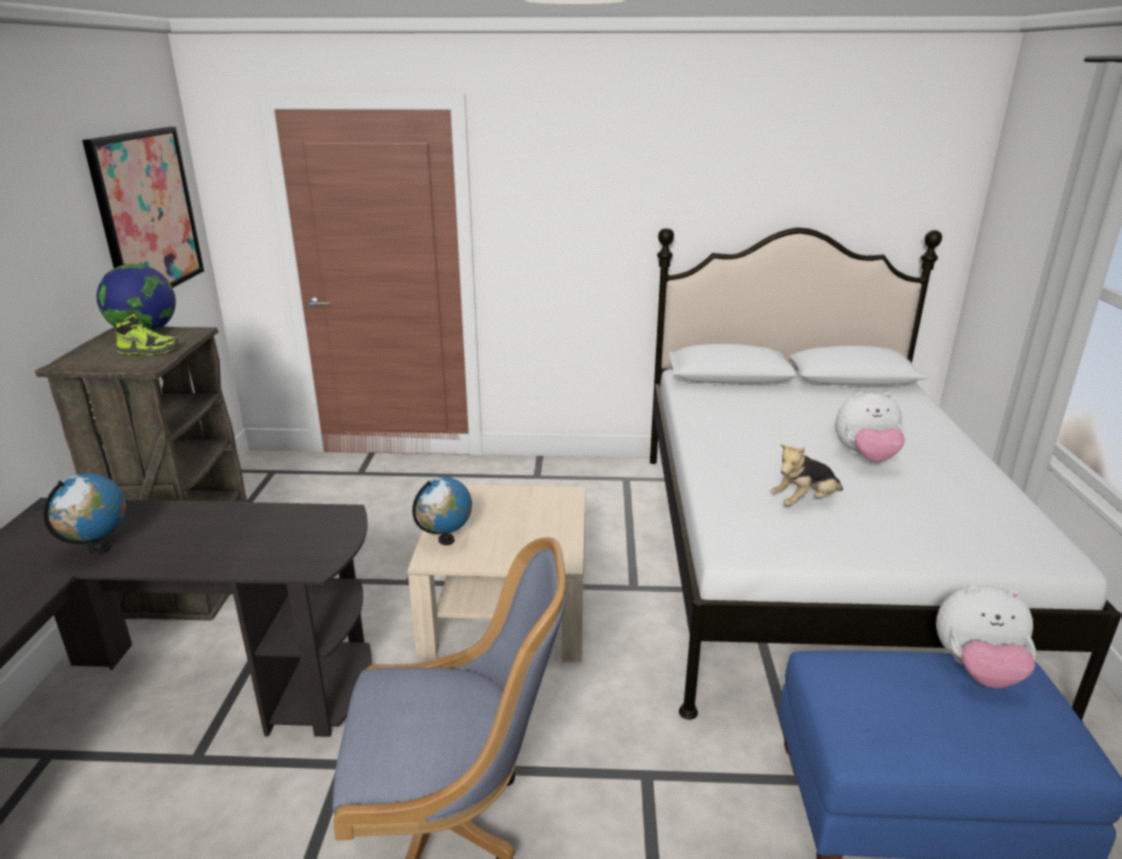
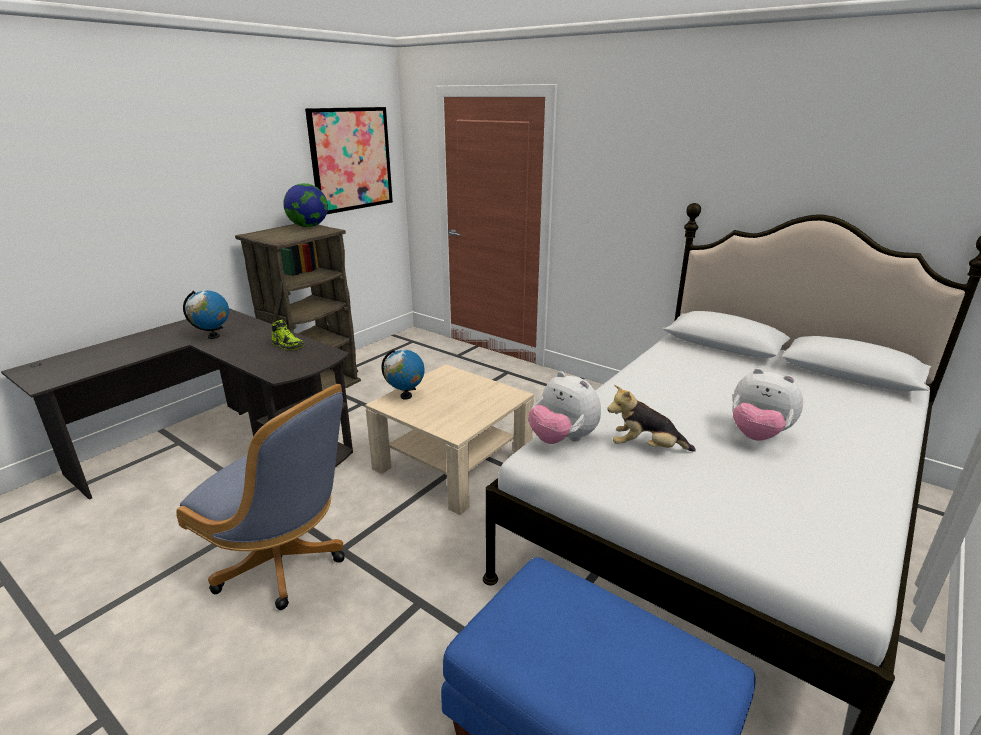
camera: 35 degrees right, 0 degrees up
(149, 351) = (293, 235): shoe -> shoe (288, 345)
(976, 670) = (665, 645): plush toy -> plush toy (562, 439)

